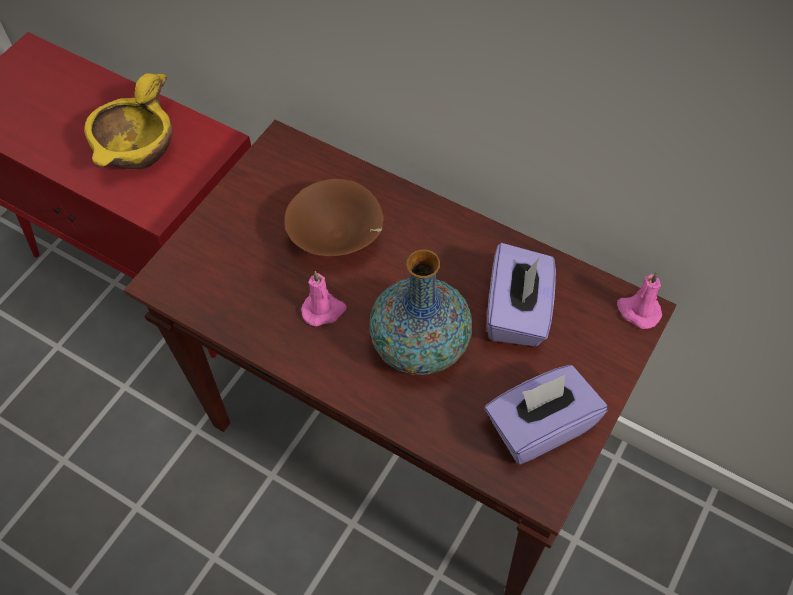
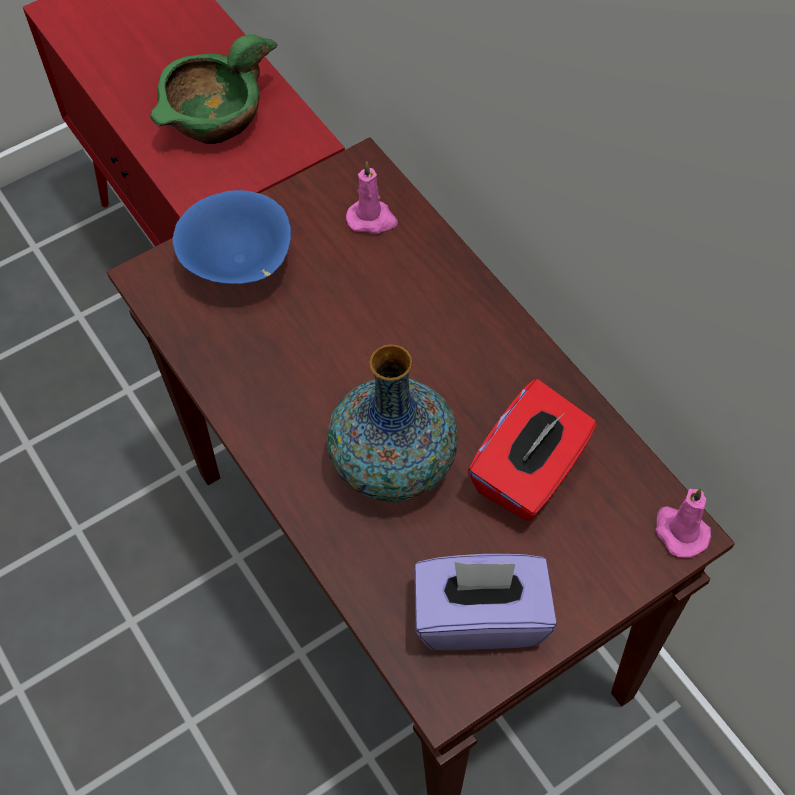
camera: 25 degrees right, 0 degrees up
(138, 148) = (215, 118): yellow bowl -> green bowl
(227, 246) = (239, 265): none -> blue bowl
(324, 310) = (307, 379): pink candle -> pink candle (372, 219)
(338, 238) = (367, 303): brown bowl -> none
(518, 312) = (530, 472): purple tissue box -> red tissue box

